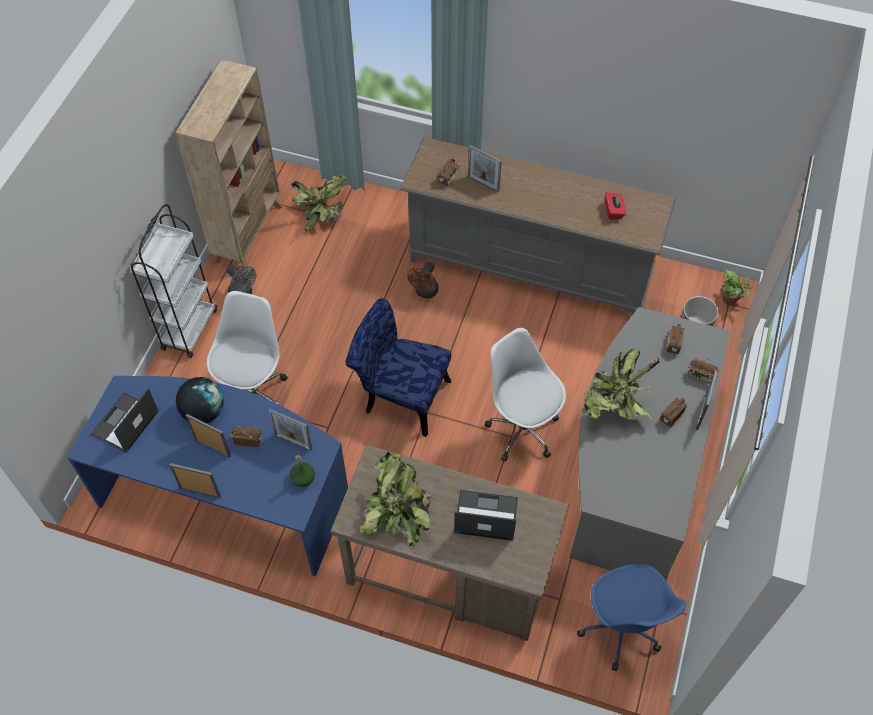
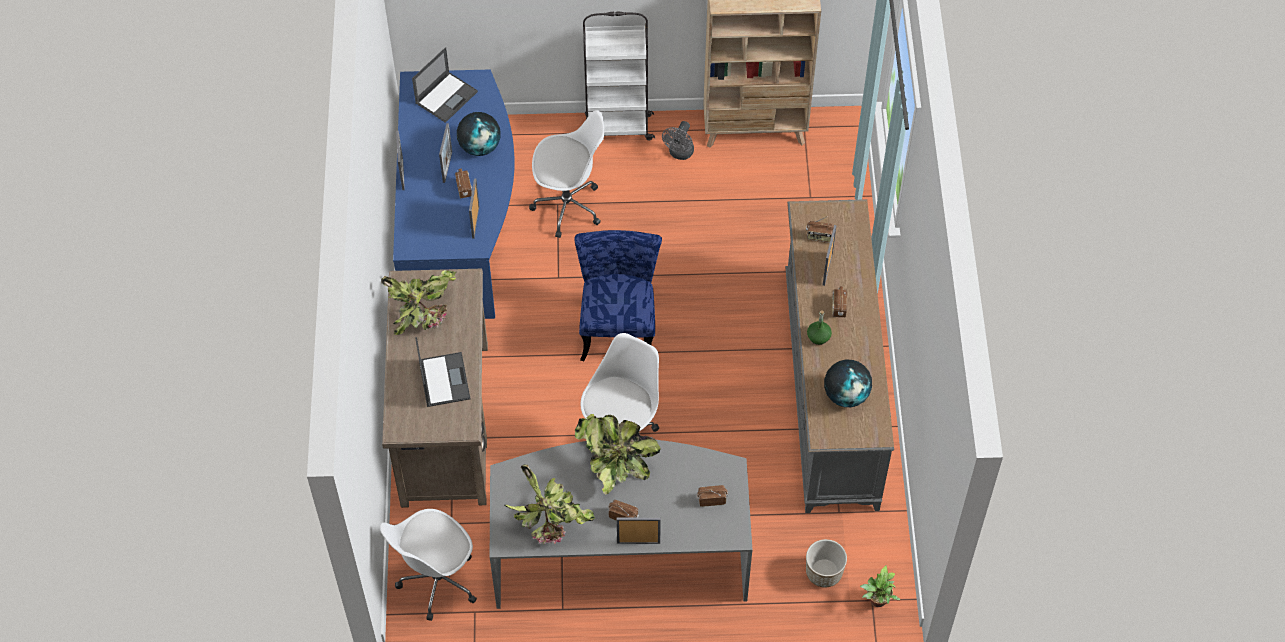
camera: 70 degrees right, 0 degrees up
(125, 423) = (446, 97): laptop -> laptop turned 120 degrees clockwise
(303, 478) = (442, 242): green bottle -> green bottle (818, 337)
(323, 214) = (810, 183): potted plant -> potted plant (552, 523)
(425, 292) = (752, 306): brown fan -> none
(613, 211) = (846, 395): red tissue box -> globe
(621, 632) = (436, 584): blue office chair -> white office chair
(700, 376) = (682, 533): radio -> radio (838, 308)

